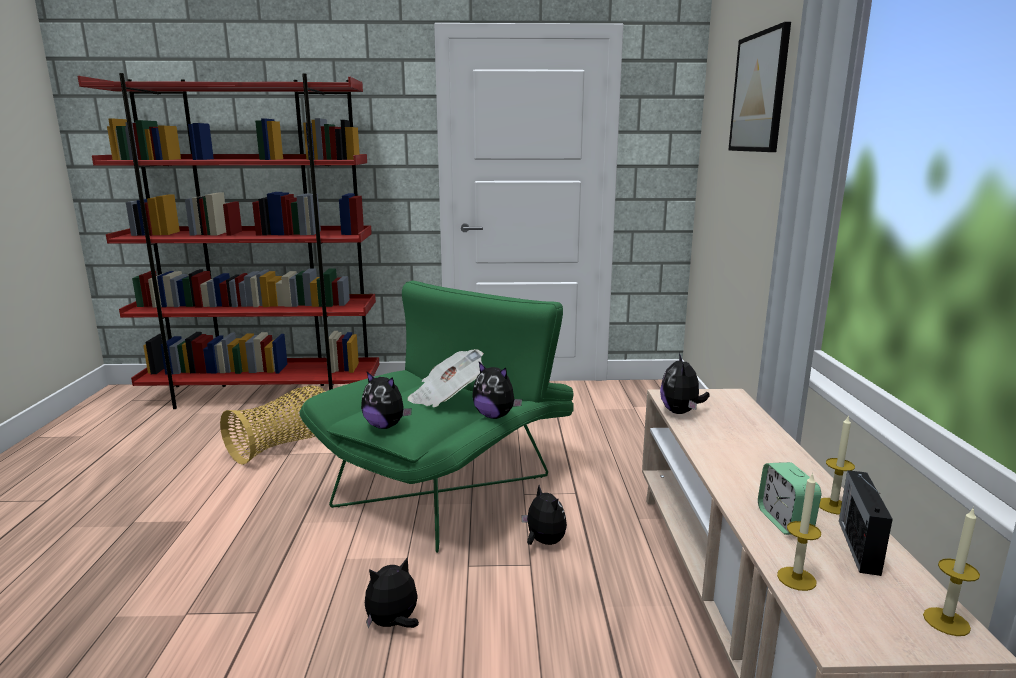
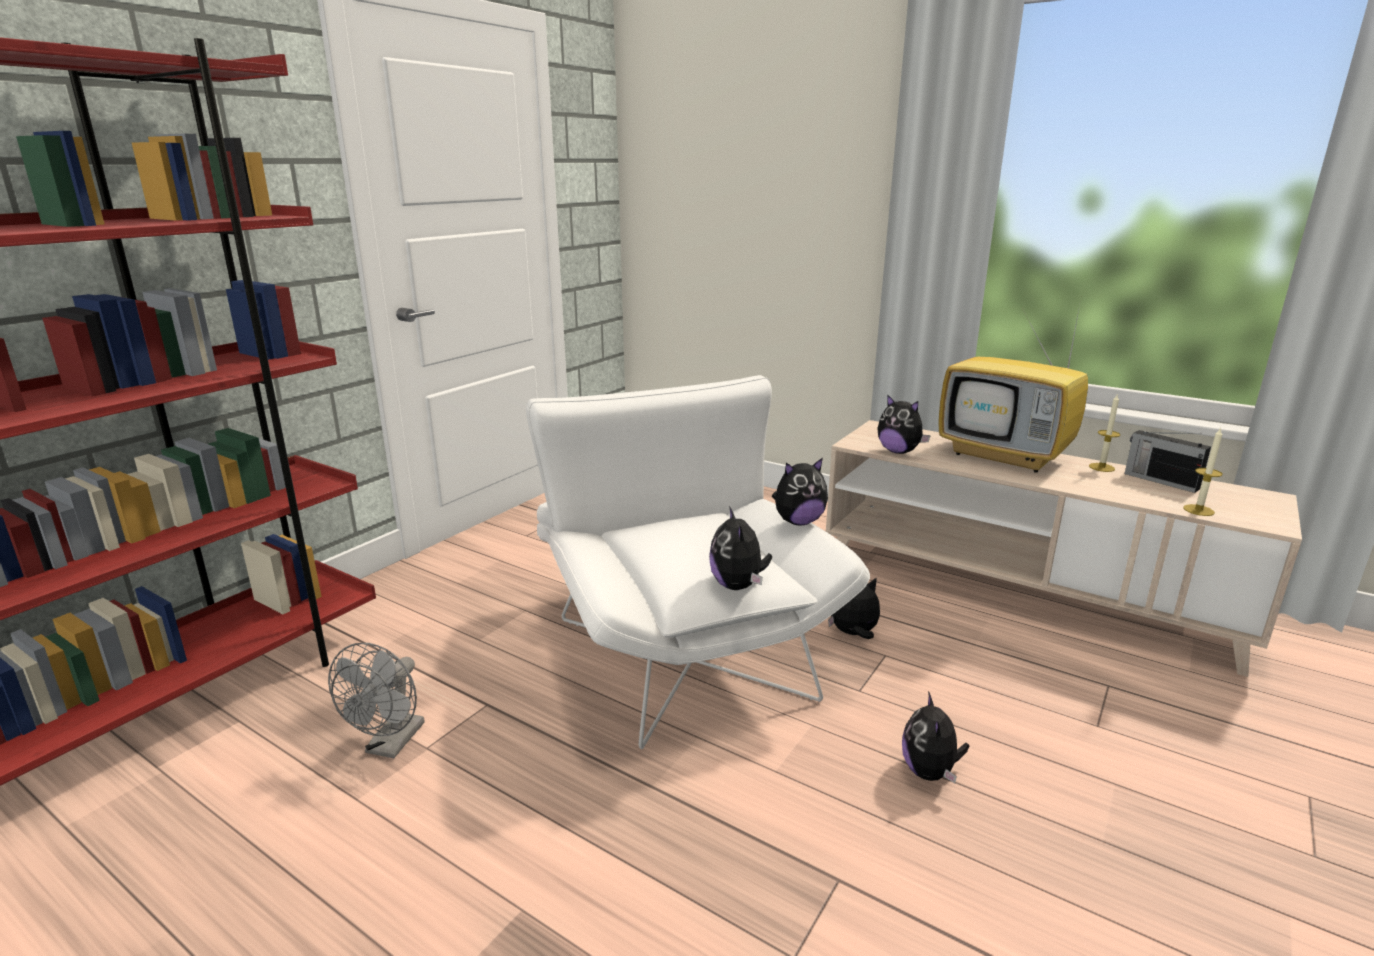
camera: 55 degrees left, 5 degrees up
(284, 445) = (391, 745): basket -> grey fan
(385, 426) = (738, 586): plush toy -> plush toy turned 105 degrees clockwise
(446, 397) = (704, 531): newspaper -> none
(451, 482) = (679, 643): green armchair -> white armchair
(759, 92) = (773, 121): picture -> none
(763, 455) = (1007, 456): none -> television
(784, 521) = (1118, 486): alarm clock -> none
(946, 621) = (1255, 494): candle -> none

